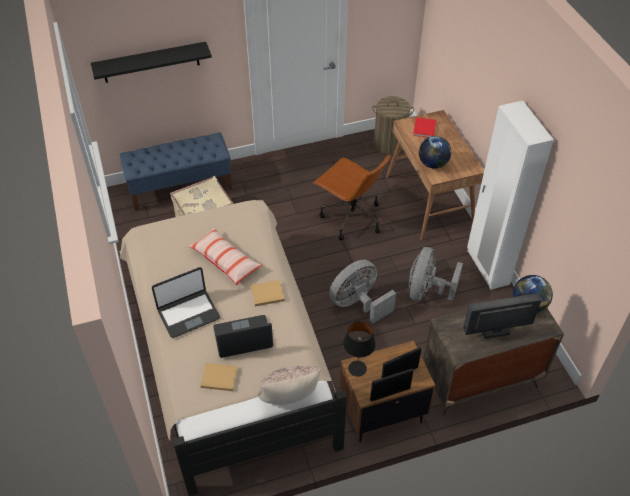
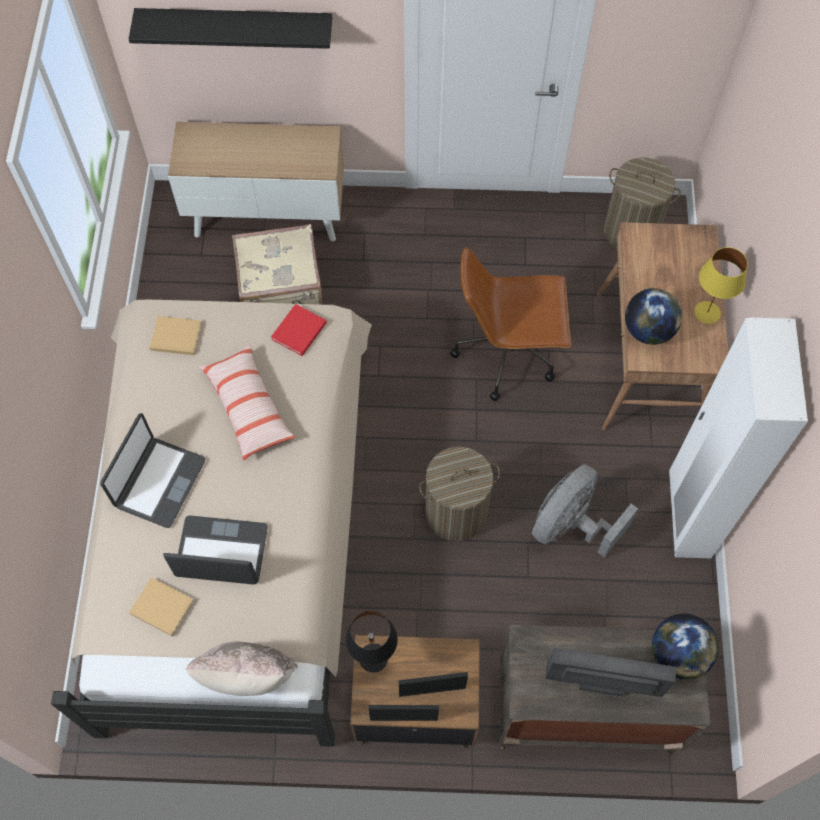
camera: 20 degrees right, 15 degrees up
(181, 187) = (268, 215): blue bench -> cabinet
(188, 314) = (159, 482): laptop -> laptop turned 60 degrees counterclockwise
(266, 294) = (285, 487): beige book -> beige book (174, 336)
(350, 218) = (508, 353): brown office chair -> brown office chair turned 120 degrees clockwise
(358, 304) = (456, 512): grey fan -> laundry basket
(424, 129) = (665, 255): red book -> red book (298, 332)
(459, 148) = (706, 312): none -> yellow table lamp

